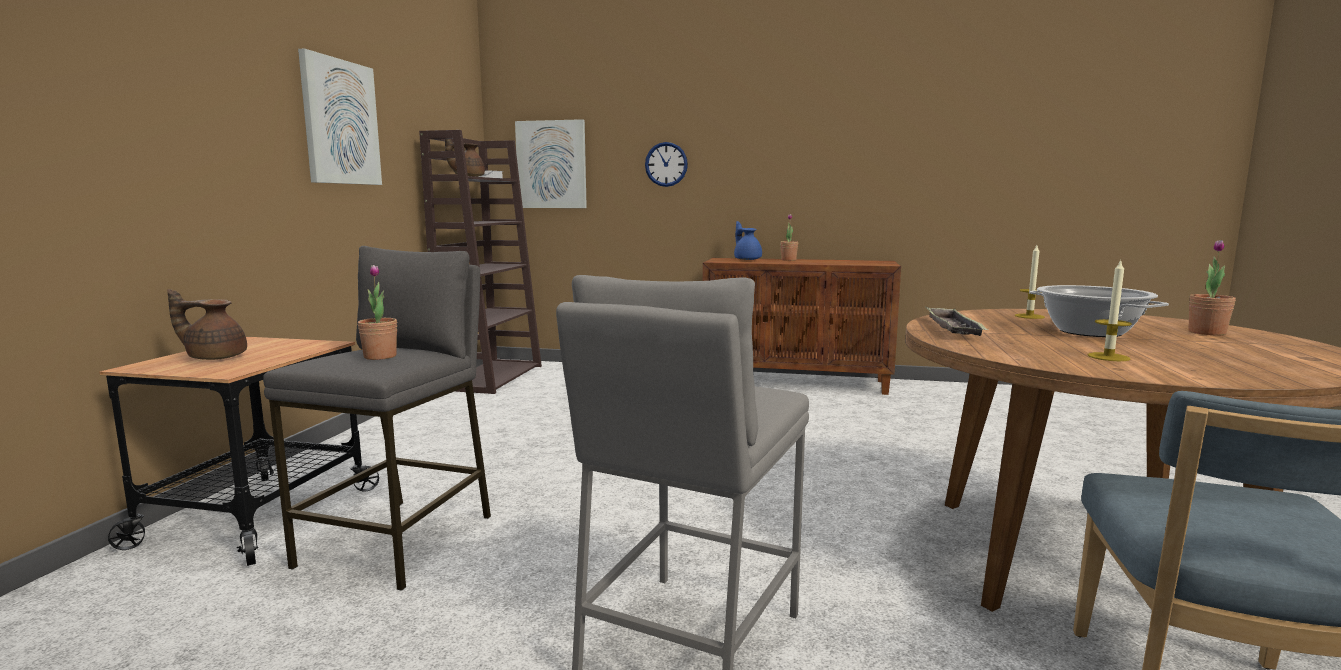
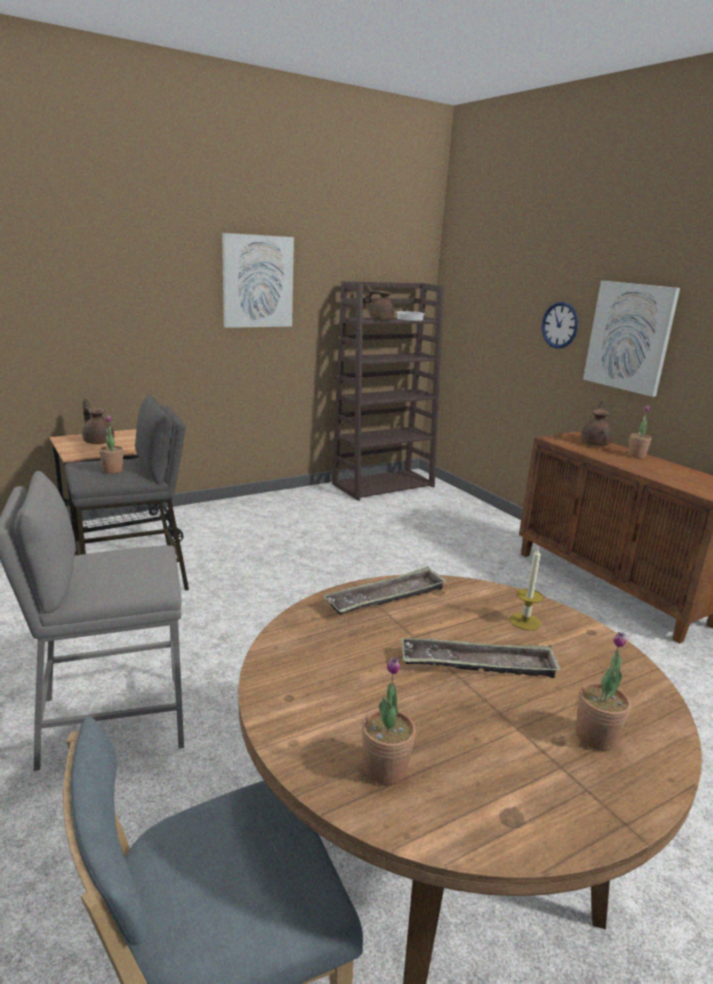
camera: 45 degrees right, 10 degrees up
(551, 164) = (475, 309): picture -> picture (629, 337)
(747, 259) = (595, 443): blue teapot -> brown teapot
(1091, 332) = (478, 665): cooking pot -> tray
(1108, 357) = (341, 688): candle -> none
(1244, 367) = (385, 769): none -> potted plant

